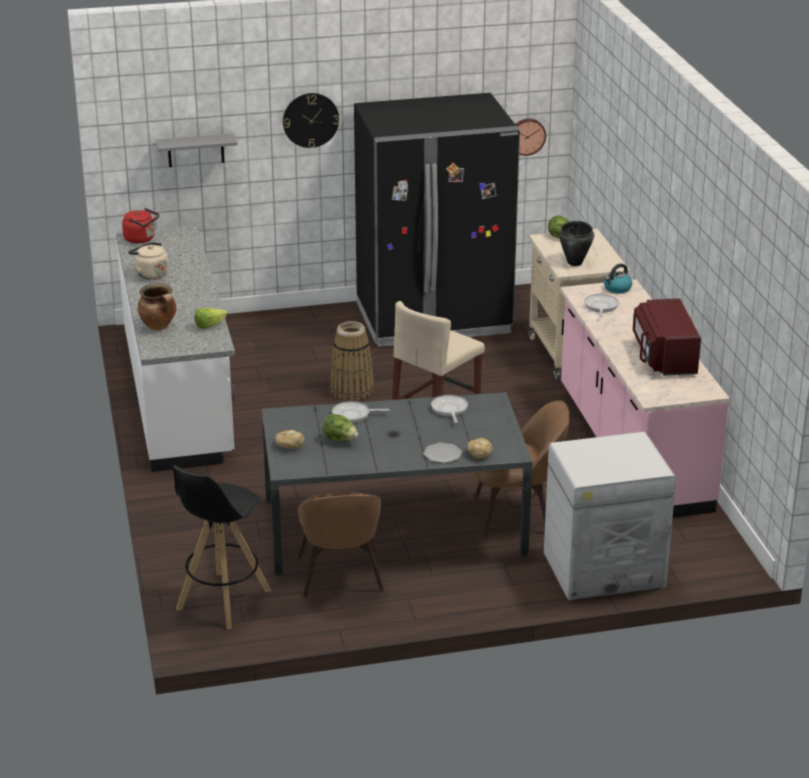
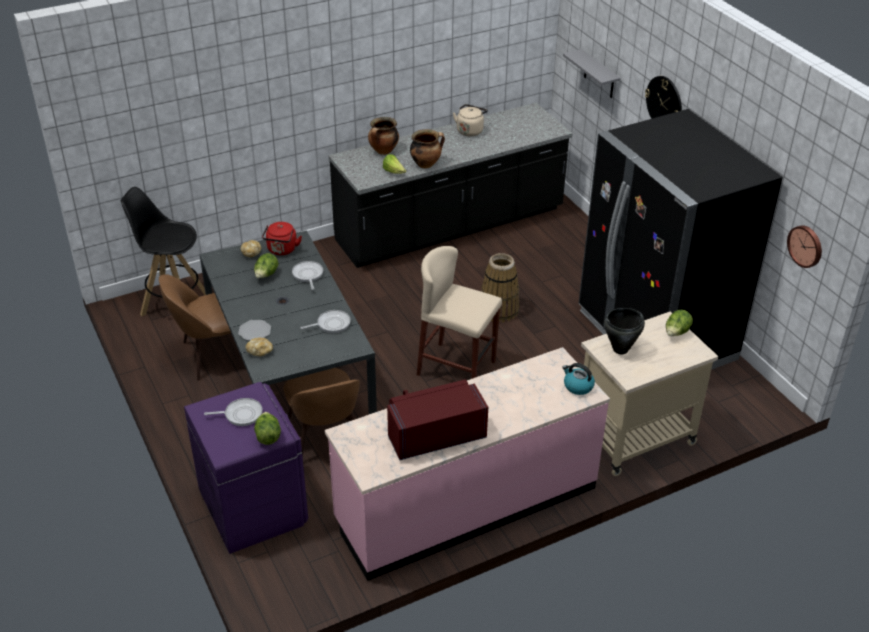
camera: 75 degrees right, 10 degrees up
(141, 239) = (530, 114): red kettle -> red kettle (282, 250)
(179, 394) = (450, 226): white counter -> black counter
(205, 306) = (426, 164): none -> cooking pot
(600, 307) = (529, 379): frying pan -> frying pan (241, 414)
(601, 566) = (254, 504): white washing machine -> purple washing machine
(636, 444) = (268, 436): none -> lettuce

